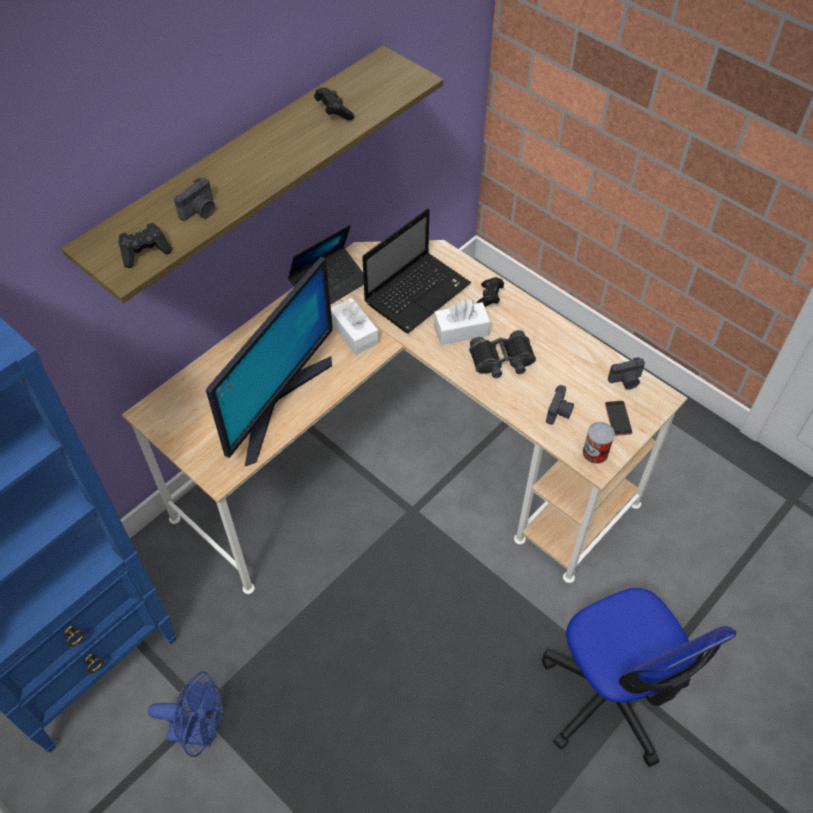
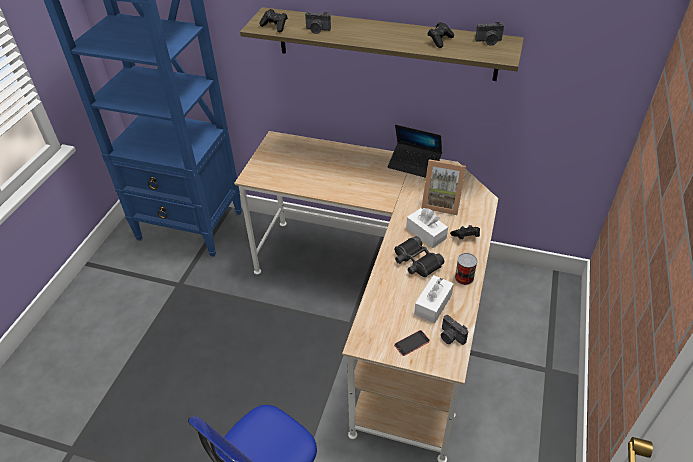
camera: 65 degrees right, 10 degrees down
(200, 731) = (167, 289): blue fan -> none
(276, 402) = (312, 178): monitor -> none
(354, 333) = (385, 188): white tissue box -> white tissue box (433, 304)
(418, 292) = (441, 203): laptop -> picture frame
(559, 412) = (393, 307): camera -> camera (489, 41)
(595, 452) = (371, 339): can -> can (464, 277)

